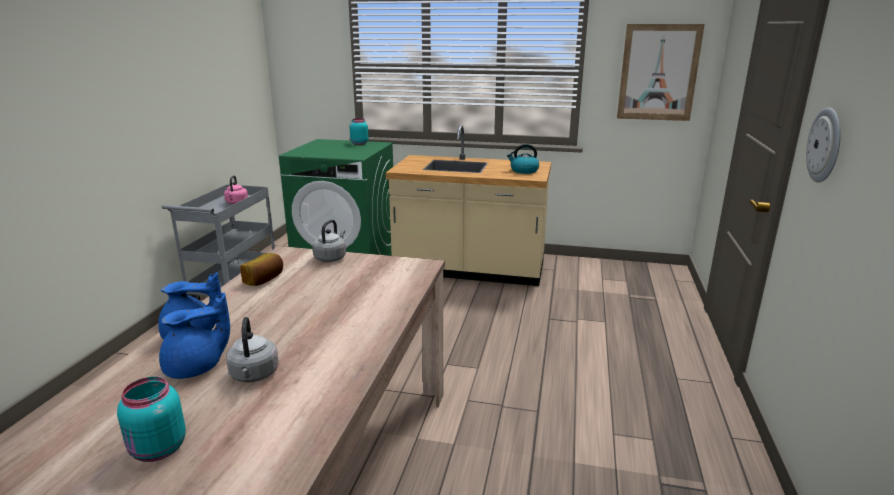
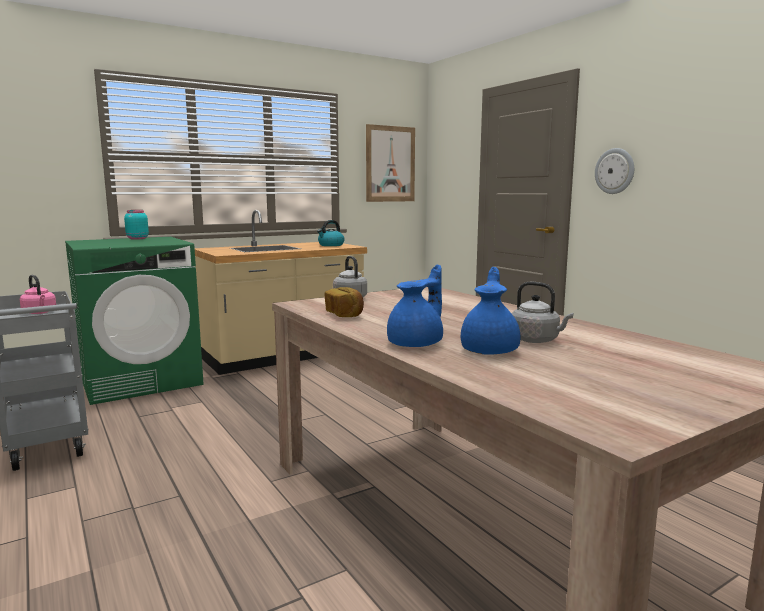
camera: 45 degrees left, 10 degrees down
(157, 450) = (624, 374): turquoise jar -> none

